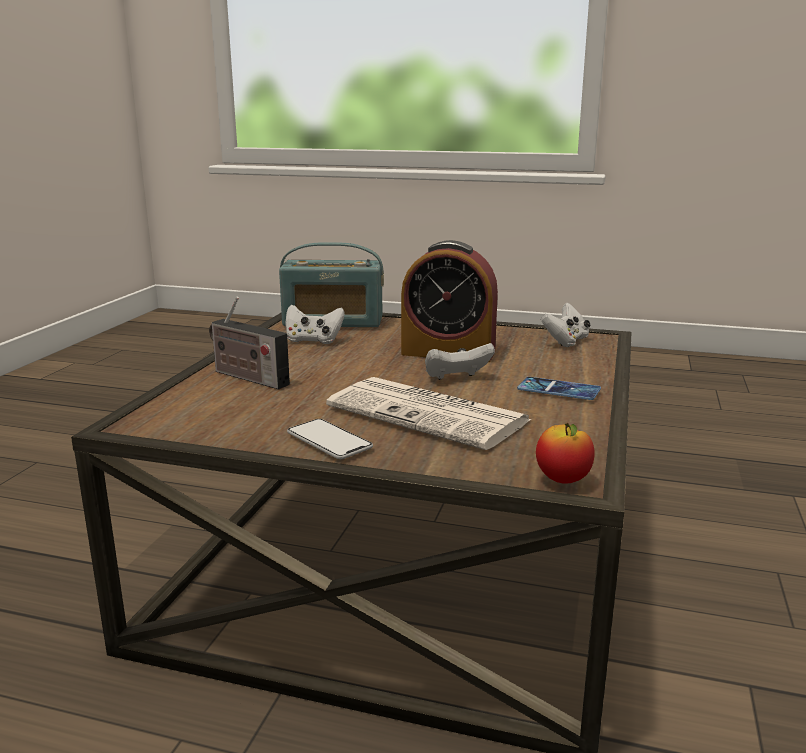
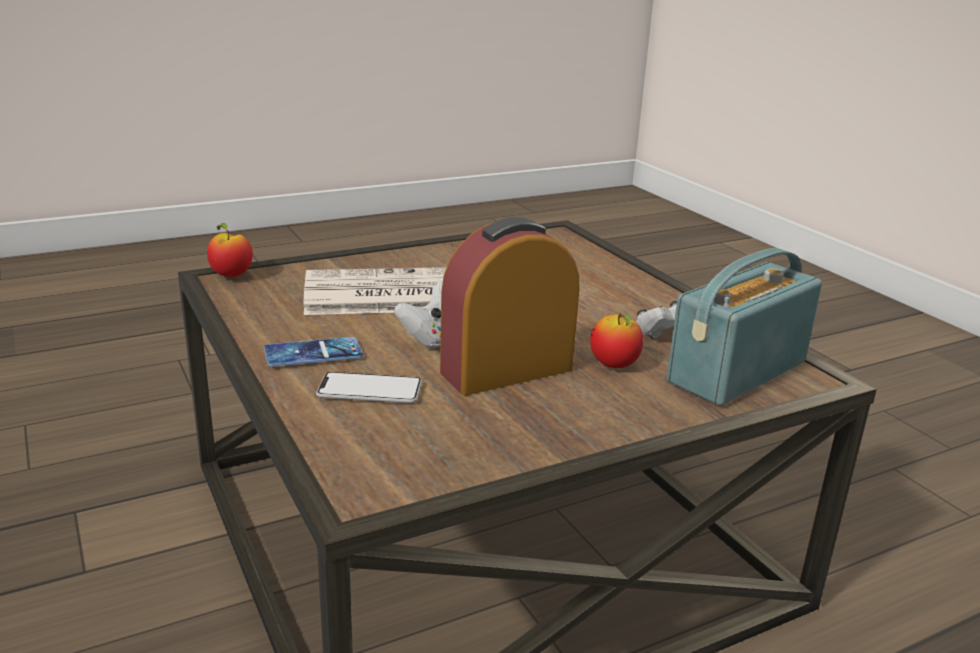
camera: 135 degrees right, 5 degrees up
(247, 377) = (596, 279): radio -> none
(329, 441) = (421, 255): phone -> phone (370, 390)
(383, 340) = (614, 365): none -> apple
(565, 341) = (401, 457): white game controller -> none

